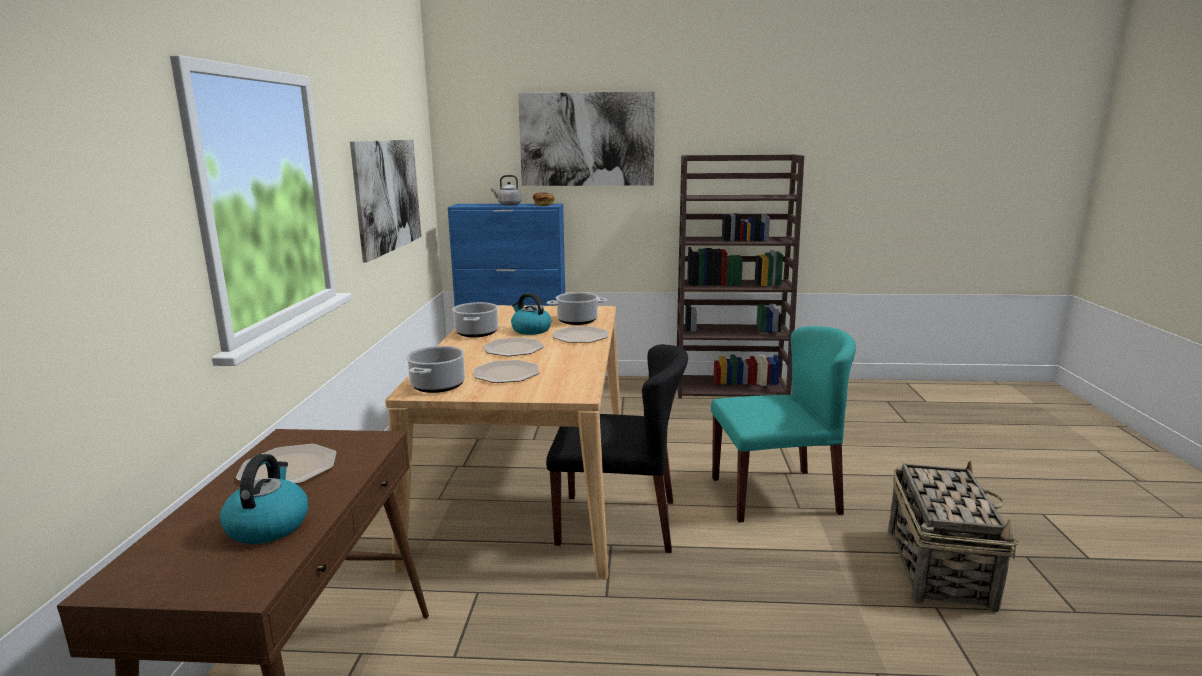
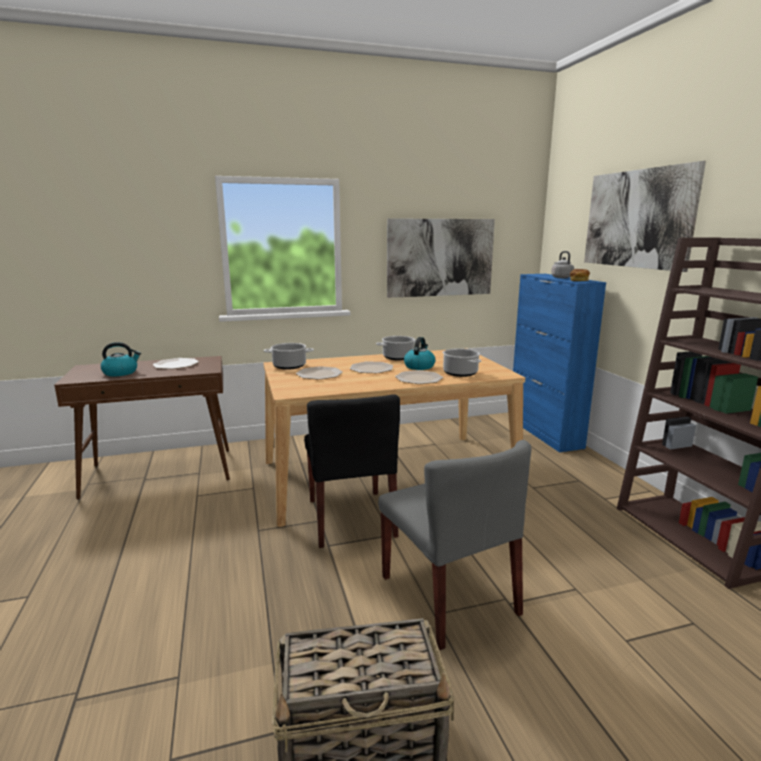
camera: 70 degrees right, 0 degrees up
(775, 495) = (449, 595): turquoise chair -> grey chair

